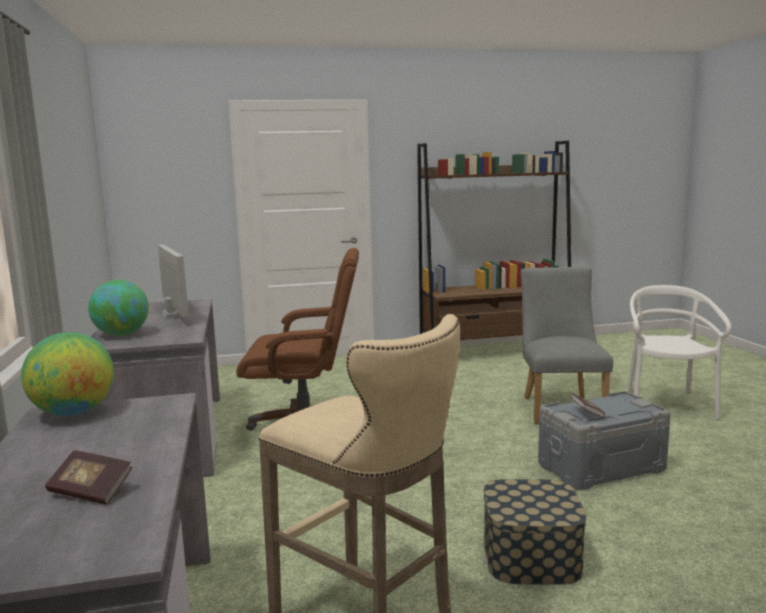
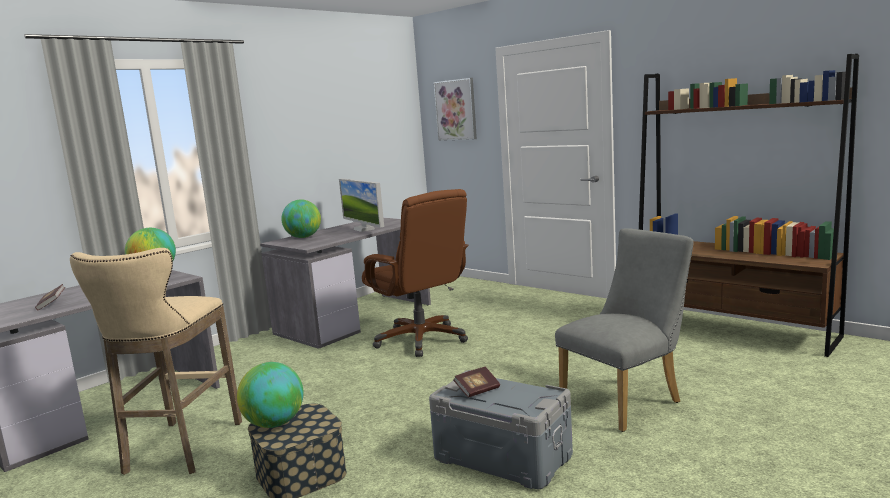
camera: 55 degrees right, 0 degrees up
(166, 168) = (456, 110): none -> picture
(174, 315) = (364, 229): monitor -> monitor turned 120 degrees clockwise
(517, 509) = (274, 424): none -> globe
(667, 405) = (750, 449): white chair -> none

